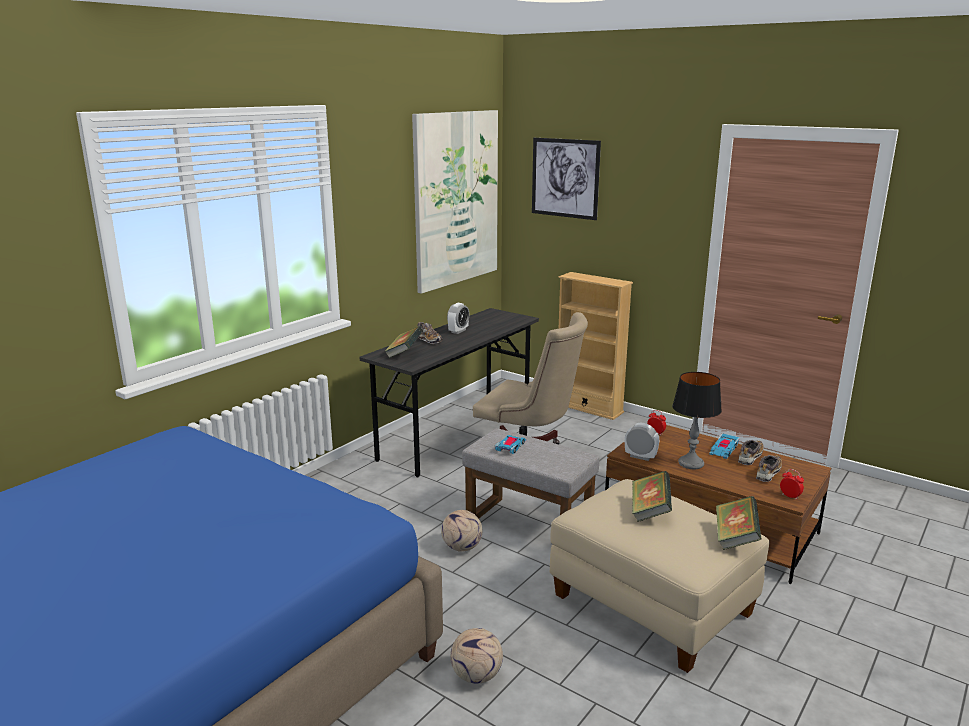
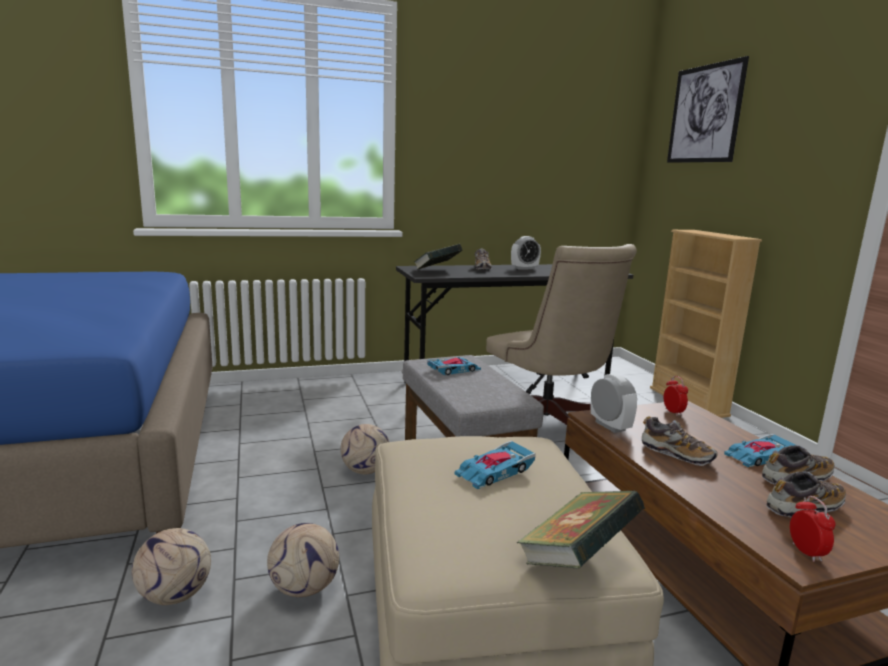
camera: 35 degrees right, 5 degrees down
(456, 199) = (571, 136): picture -> none
(540, 633) = (305, 588): none -> football
(650, 511) = (494, 471): book -> toy car
(690, 463) = (676, 454): table lamp -> shoe

